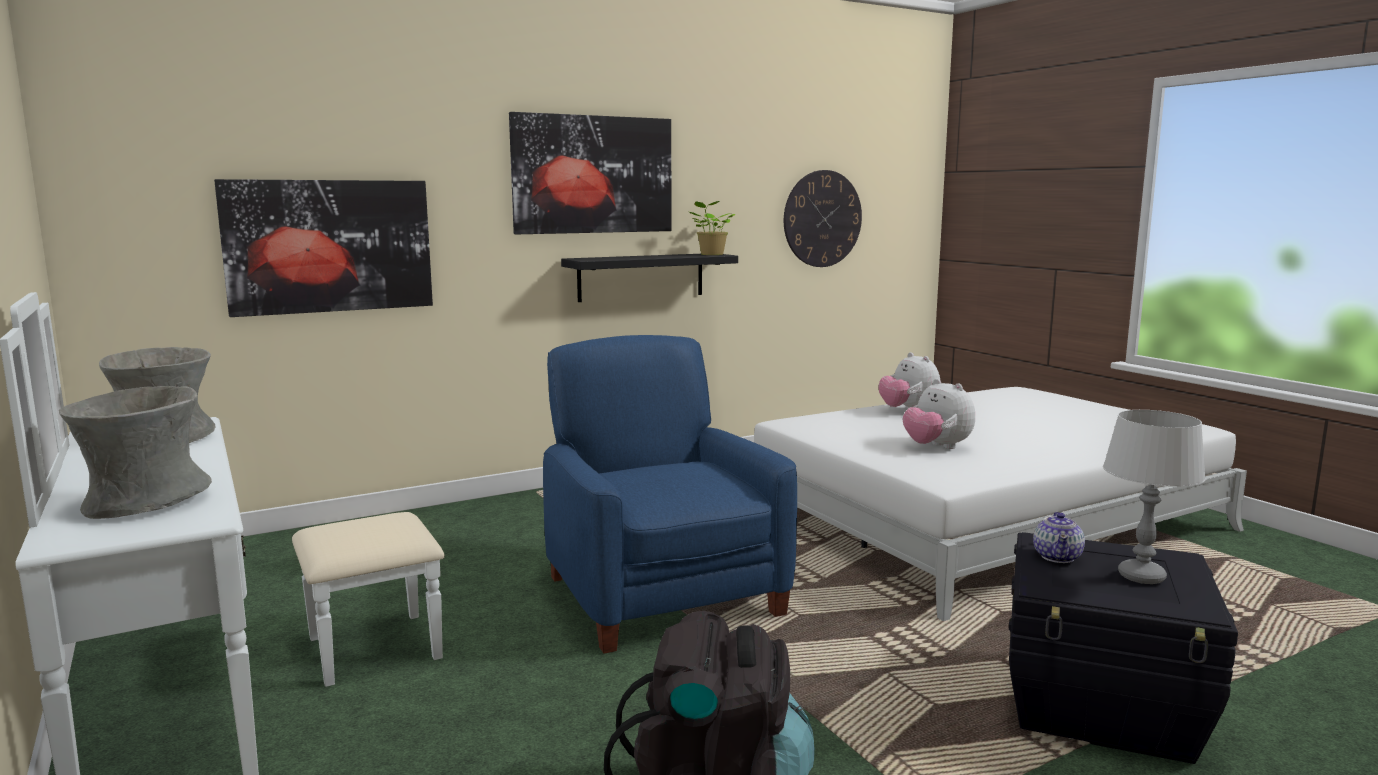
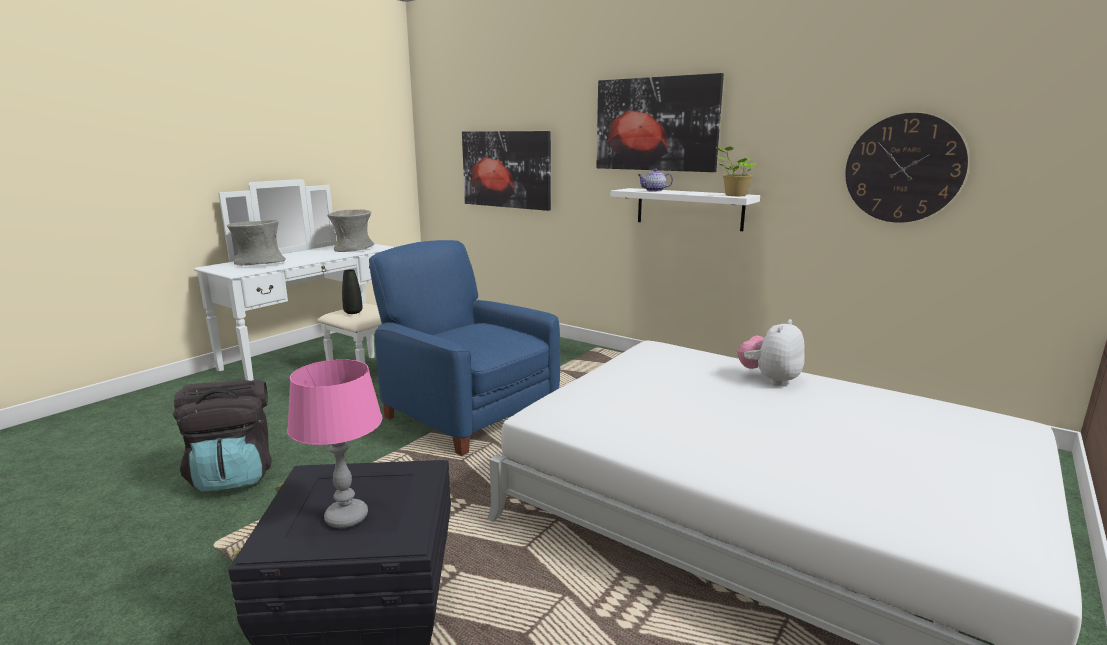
camera: 65 degrees right, 5 degrees up
(368, 537) = (353, 312): none -> black vase
(641, 277) = (689, 209): black shelf -> white shelf
(662, 594) = (469, 413): blue armchair -> blue armchair turned 90 degrees counterclockwise
(937, 447) = (649, 402): plush toy -> none
(1057, 556) = (385, 477): teapot -> teapot (654, 191)
(1141, 576) = (347, 517): grey table lamp -> pink table lamp

